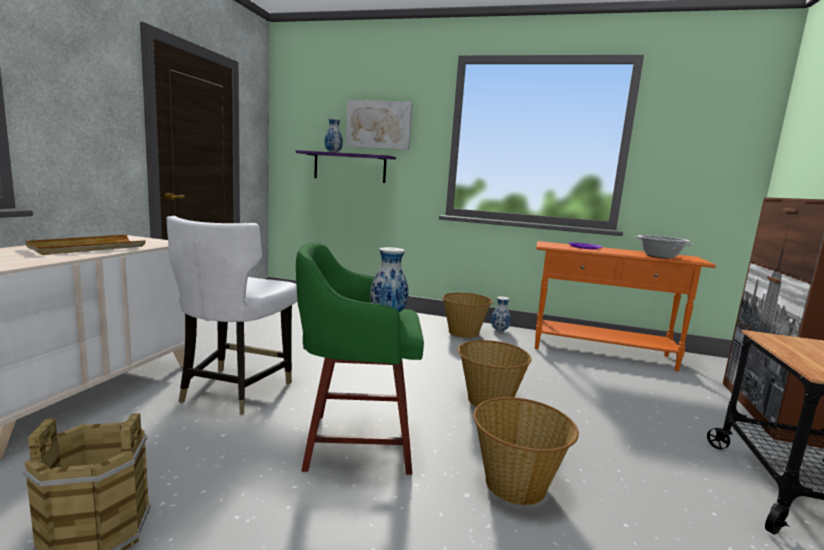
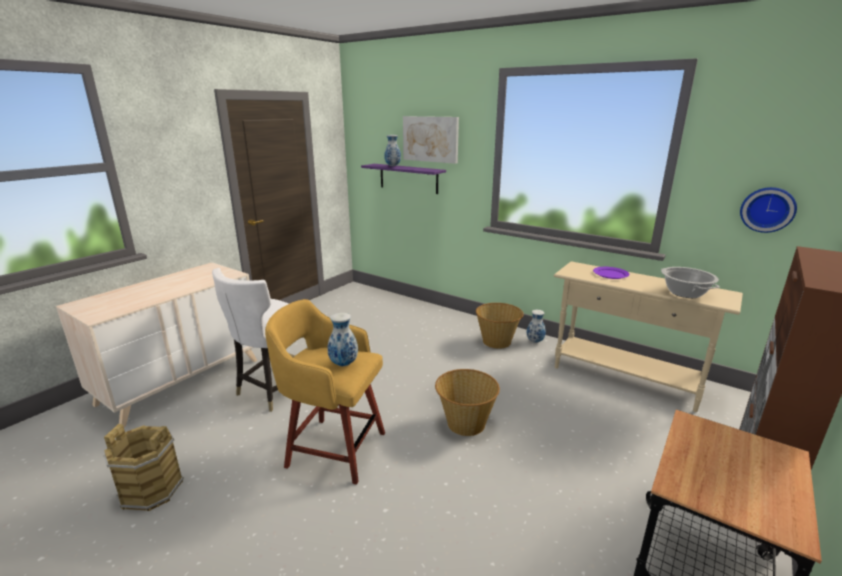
camera: 20 degrees right, 10 degrees up
(87, 248) = (174, 286): beige tray -> none
(355, 441) = (333, 448): green stool -> yellow stool
(516, 485) = (429, 509): basket -> none
(602, 352) = (625, 379): orange console table -> beige console table
(706, 184) = (767, 209): none -> wall clock

